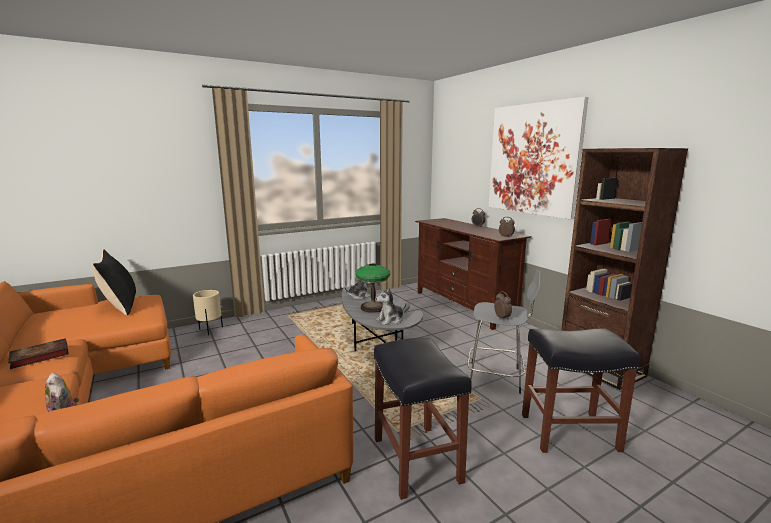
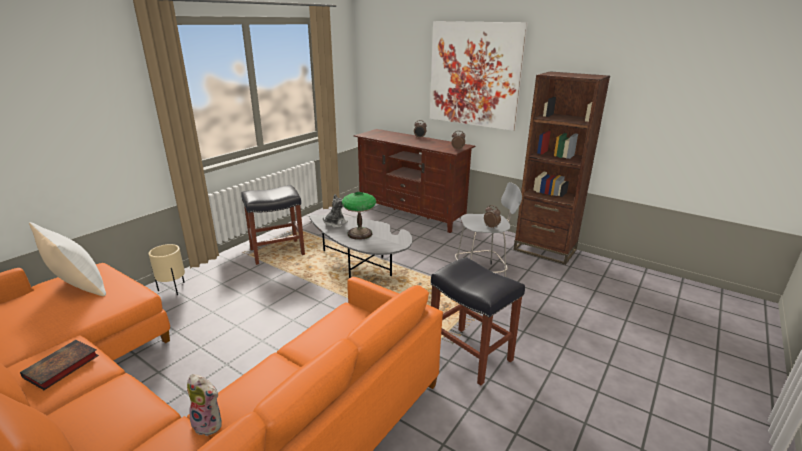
camera: 25 degrees left, 10 degrees up
(120, 306) = (77, 287): black pillow -> white pillow
(390, 320) = (387, 243): plush toy -> none
(570, 432) = (554, 304): black stool -> black stool (278, 251)

